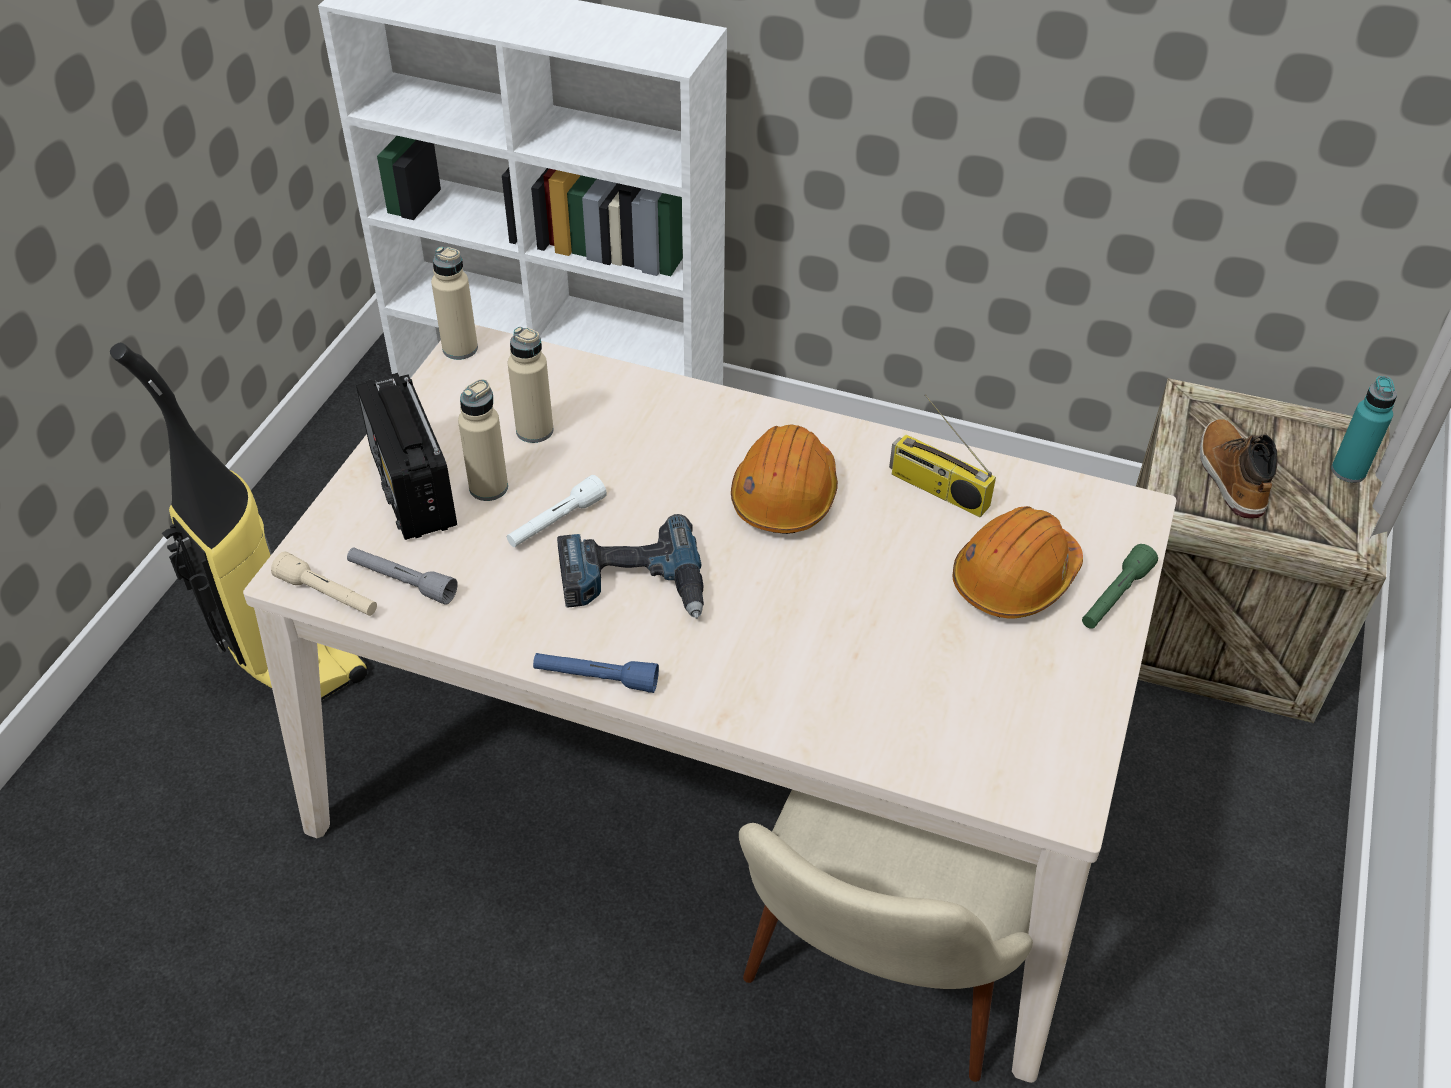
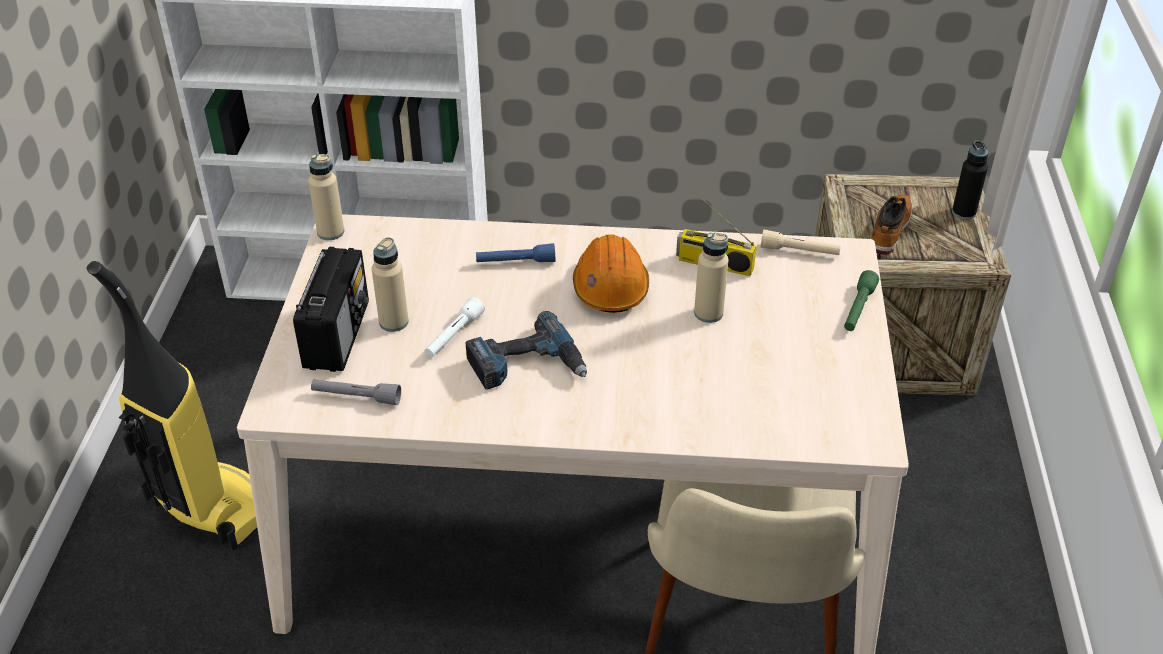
camera: 15 degrees left, 5 degrees down
(328, 595) = (304, 417): beige flashlight -> beige flashlight (799, 251)
(413, 490) = (337, 334): radio -> radio turned 135 degrees counterclockwise
(534, 430) = (411, 277): beige bottle -> beige bottle (708, 313)
(596, 678) = (526, 431): blue flashlight -> blue flashlight (515, 262)
(1014, 579) = (788, 310): orange hard hat -> none
(1230, 476) = (888, 230): boot -> boot turned 45 degrees clockwise
(1348, 471) = (963, 212): turquoise bottle -> black bottle

